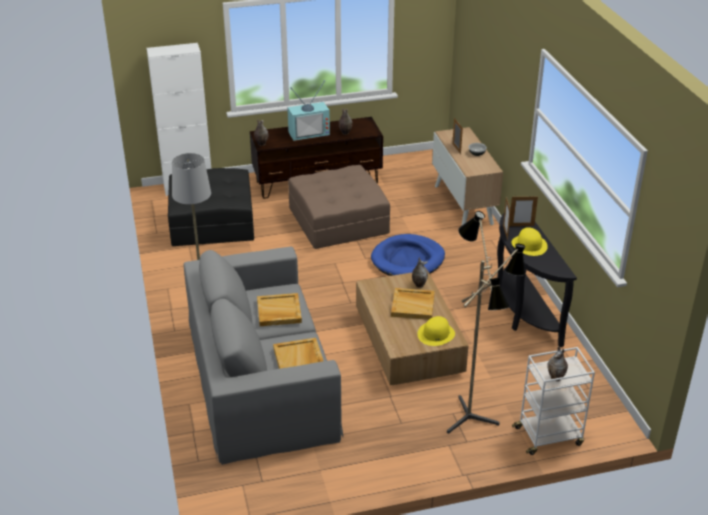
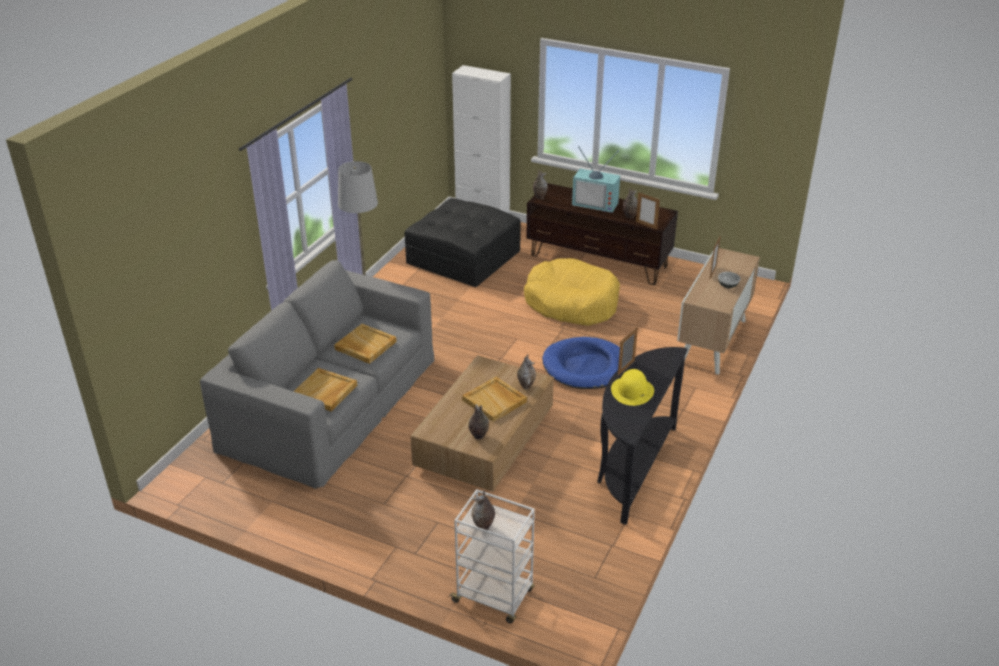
camera: 40 degrees right, 0 degrees up
(339, 220) = (571, 303): brown ottoman -> yellow dog bed
(436, 334) = (478, 436): yellow hat -> vase
(474, 416) = (451, 536): floor lamp -> none
(521, 225) = (653, 369): picture frame -> picture frame (646, 225)

